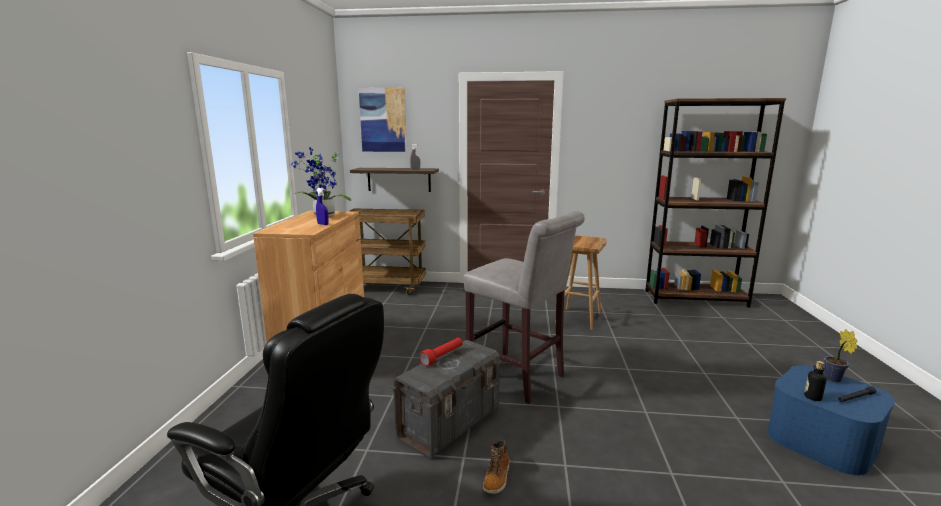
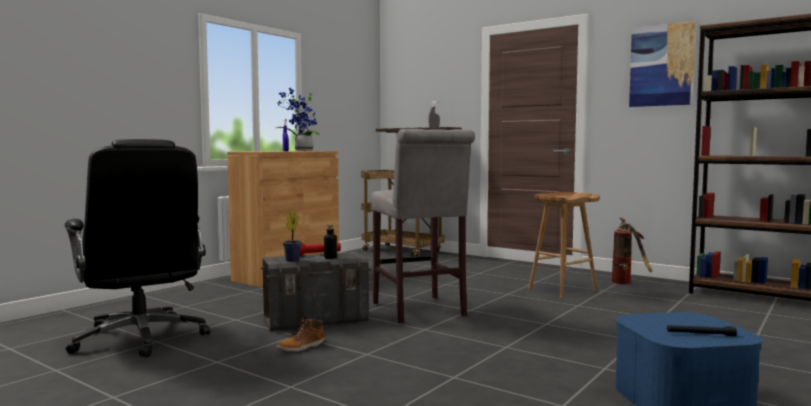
camera: 30 degrees right, 10 degrees down
(383, 120) = (414, 81): picture -> picture (661, 65)
(606, 299) = (628, 283): none -> fire extinguisher
(812, 397) = (642, 326): bottle -> bottle (330, 257)
(834, 380) = (709, 324): potted plant -> potted plant (291, 261)

